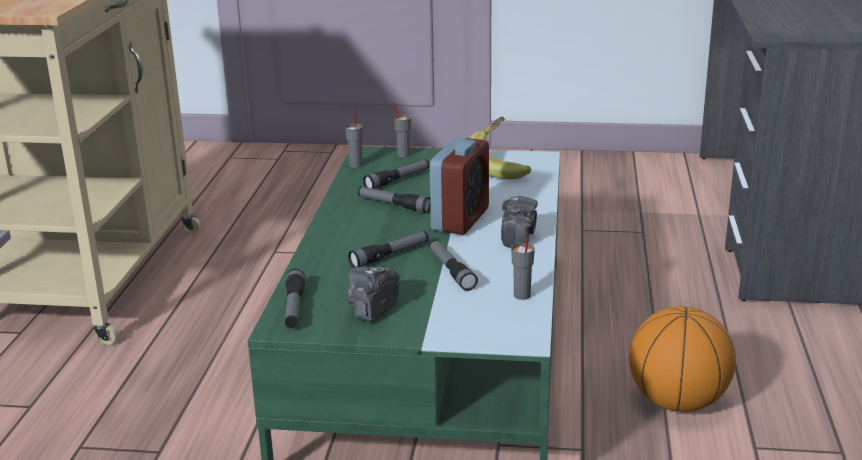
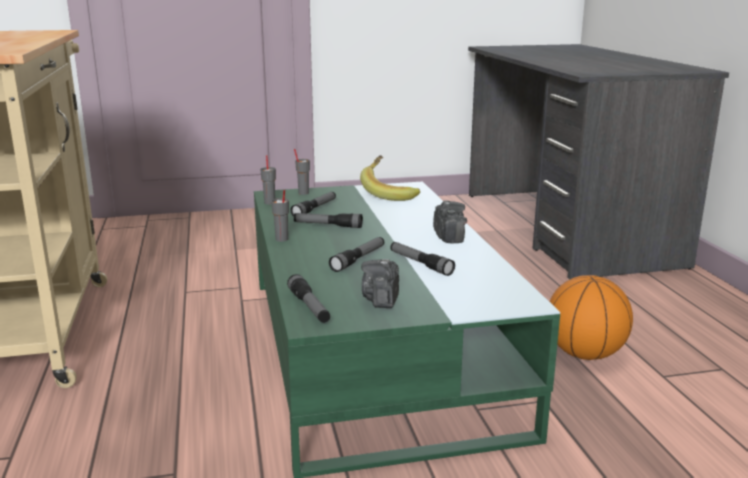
camera: 20 degrees left, 5 degrees down
(460, 219) = (392, 229): alarm clock -> none
(521, 296) = (494, 274): grey cup -> grey cup (281, 239)

